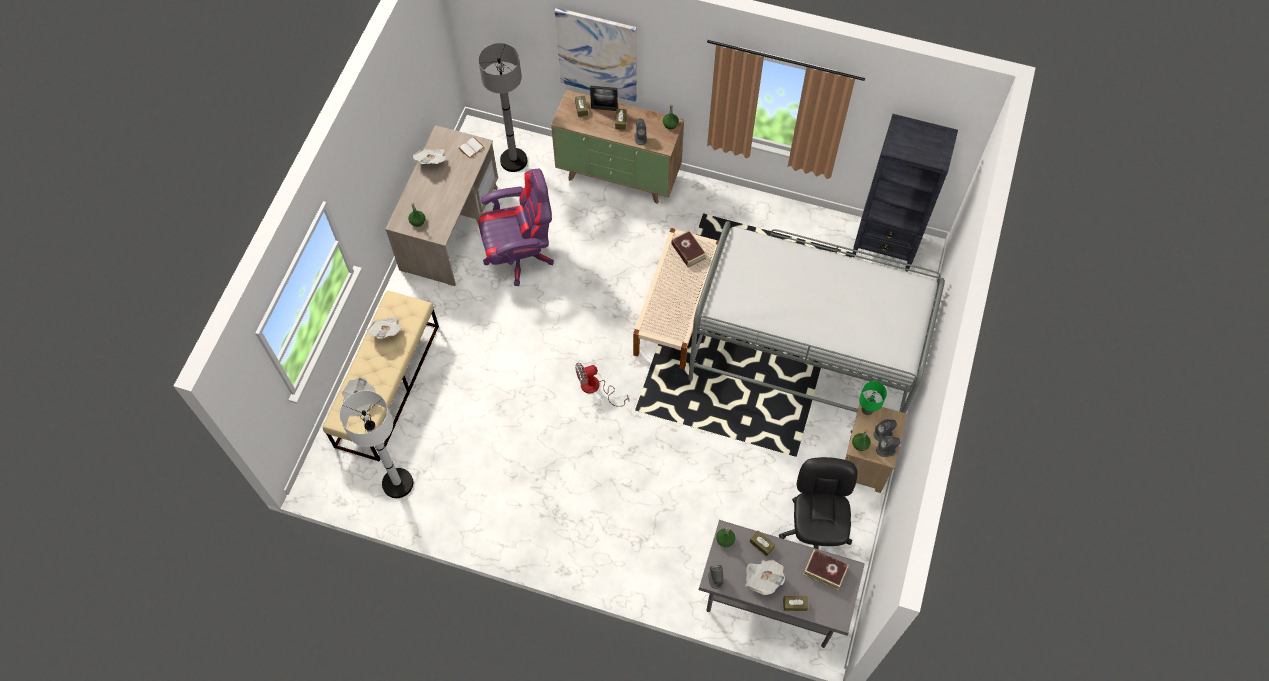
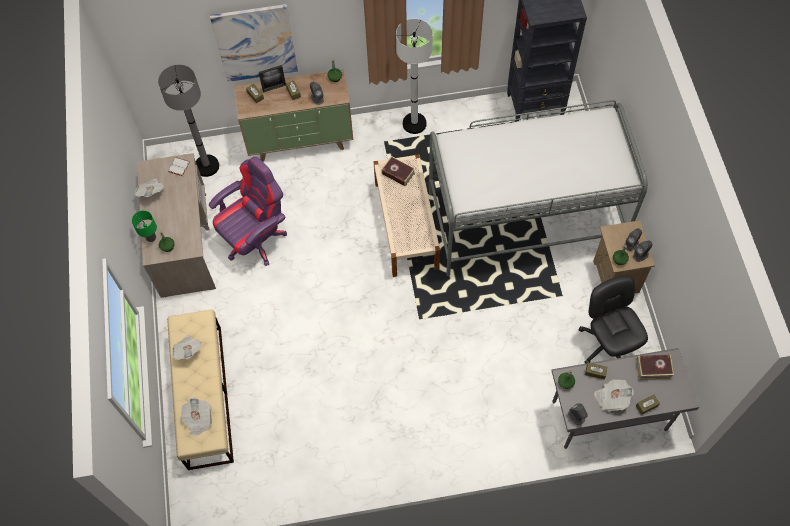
camera: 25 degrees left, 0 degrees up
(397, 483) = (259, 472): white floor lamp -> white floor lamp (414, 124)
(596, 388) = (378, 317): fan -> none
(867, 410) = (610, 231): green table lamp -> green table lamp (152, 238)

